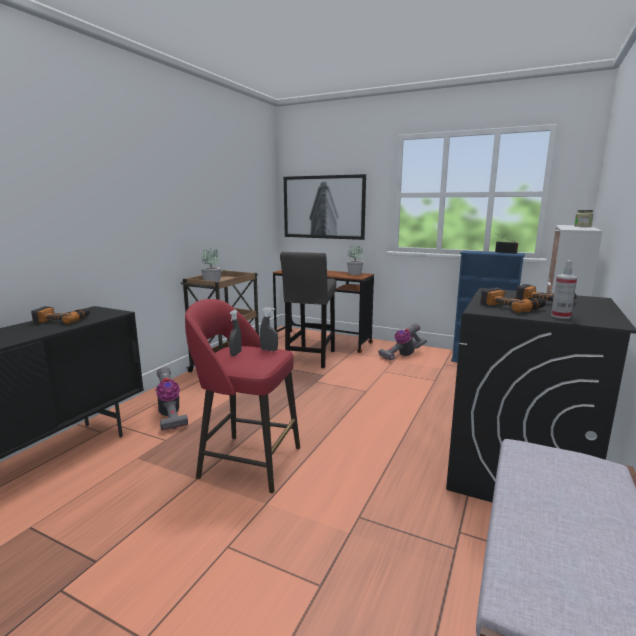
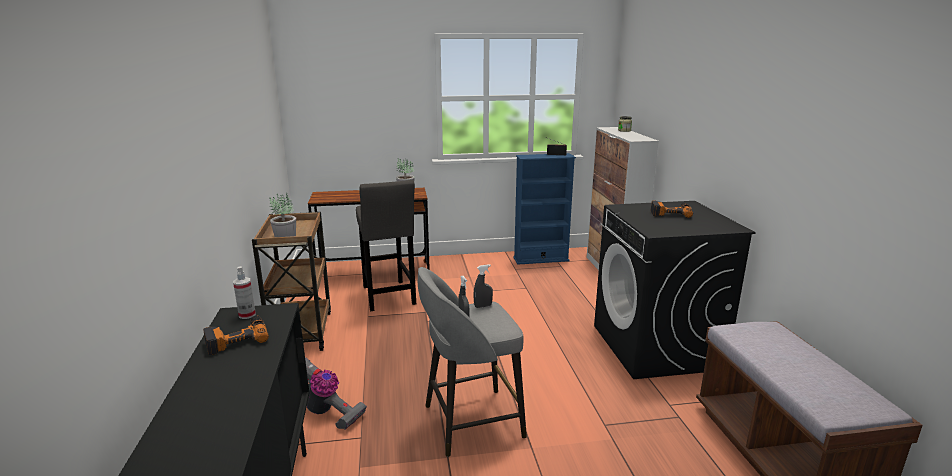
camera: 35 degrees left, 5 degrees up
(247, 461) = (470, 422): red stool -> grey stool
(323, 207) = (347, 114): picture -> none
(402, 355) = (471, 269): vacuum cleaner -> none
(511, 307) = (663, 224): power drill -> none
(560, 316) = (703, 227): spray bottle -> spray bottle (247, 315)

